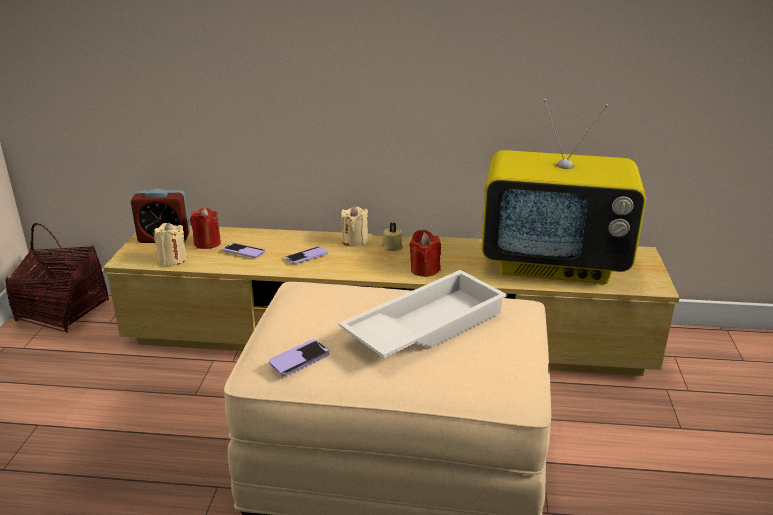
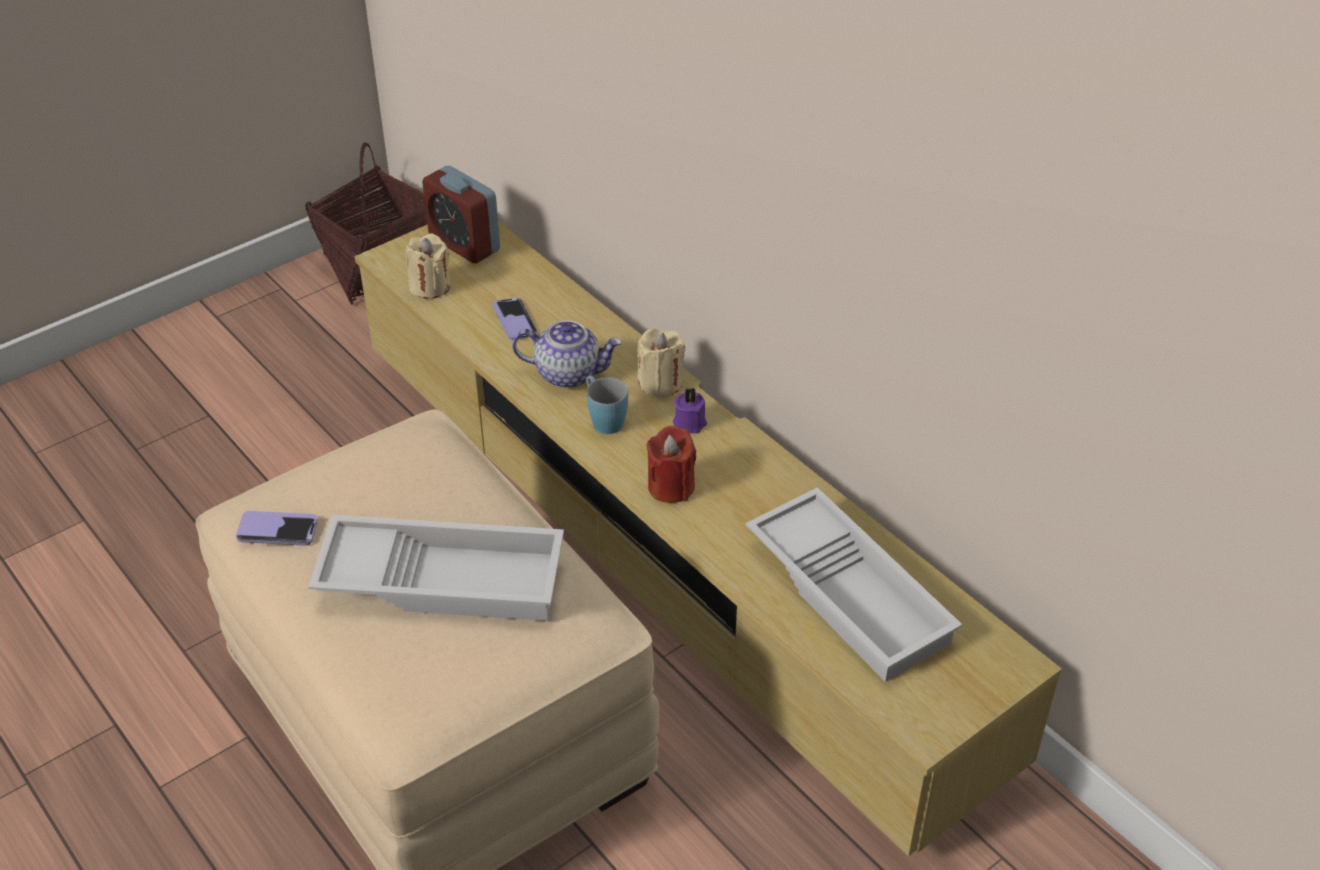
camera: 45 degrees right, 15 degrees up
(207, 243) = (496, 281): red candle -> none
(306, 257) = (569, 373): phone -> teapot
(352, 263) = (603, 419): none -> blue mug
(391, 247) = (690, 421): beige candle -> purple candle
(554, 264) = (852, 593): television -> white tray

